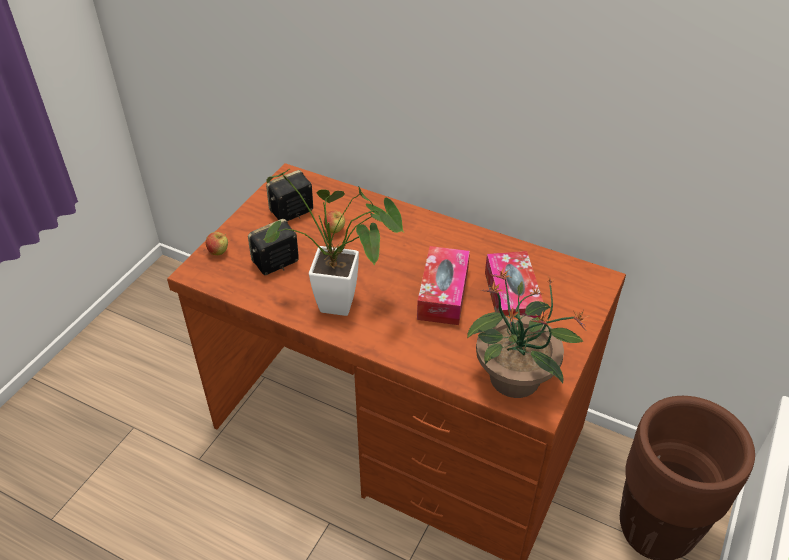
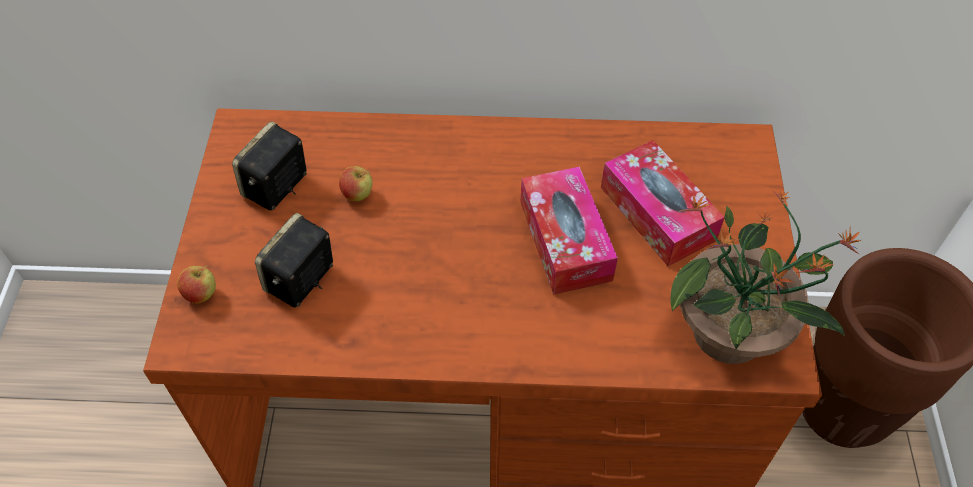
camera: 25 degrees left, 10 degrees up
(346, 306) = (444, 312): potted plant -> none

